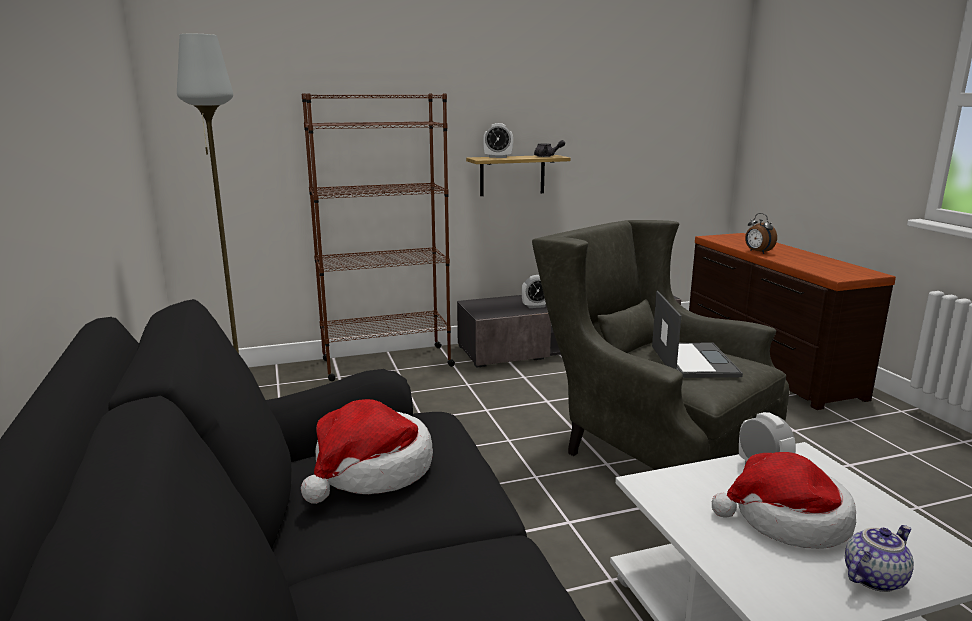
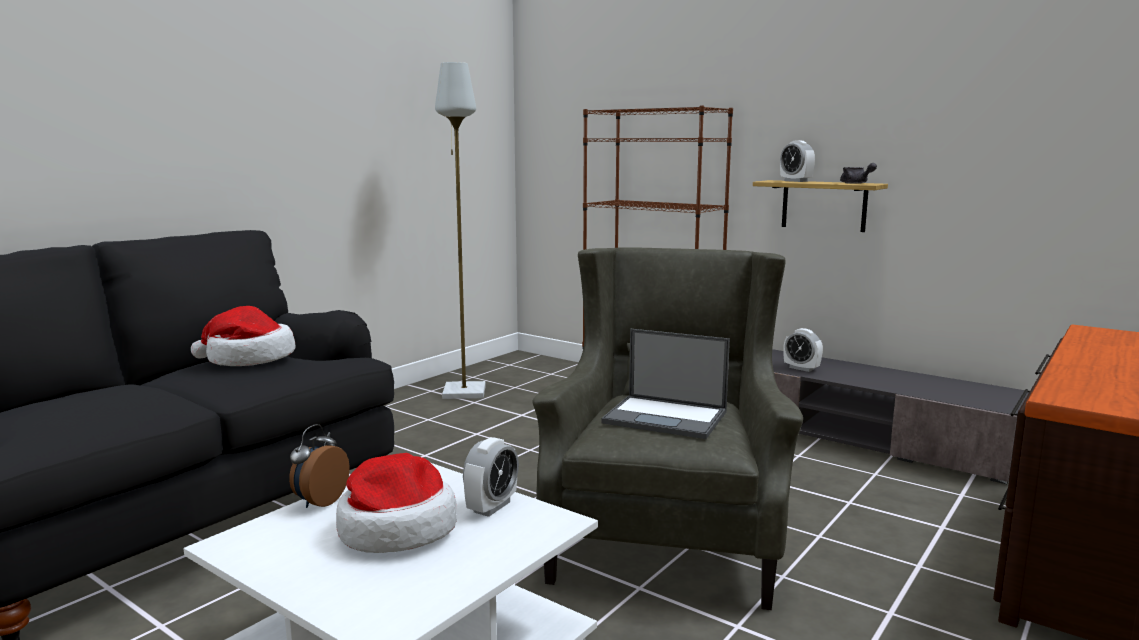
camera: 55 degrees right, 5 degrees down
(693, 360) = (667, 417): laptop -> laptop turned 60 degrees clockwise
(757, 252) = (1077, 353): alarm clock -> alarm clock (319, 501)
(873, 577) = (318, 577): teapot -> none

